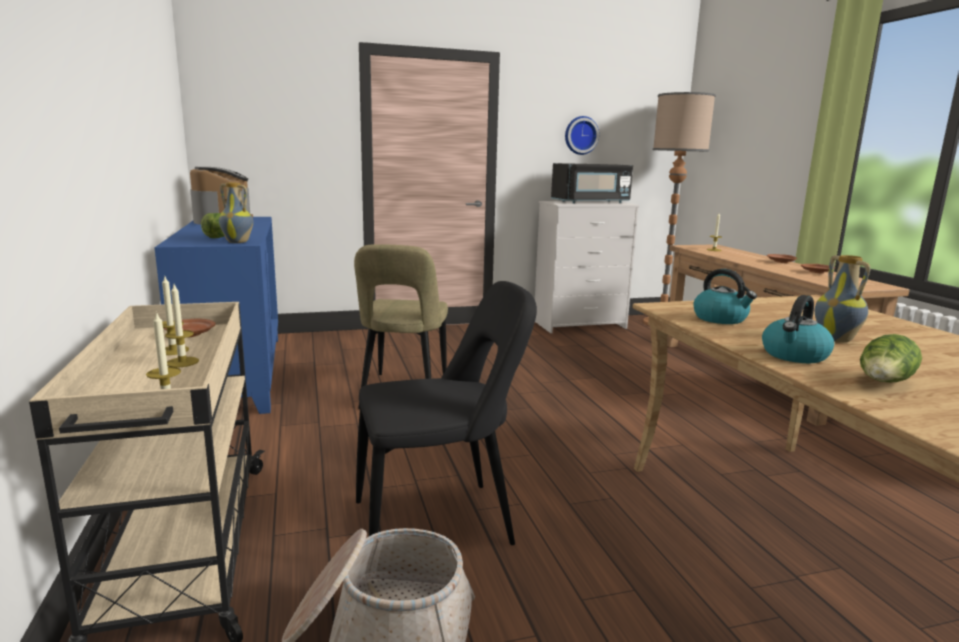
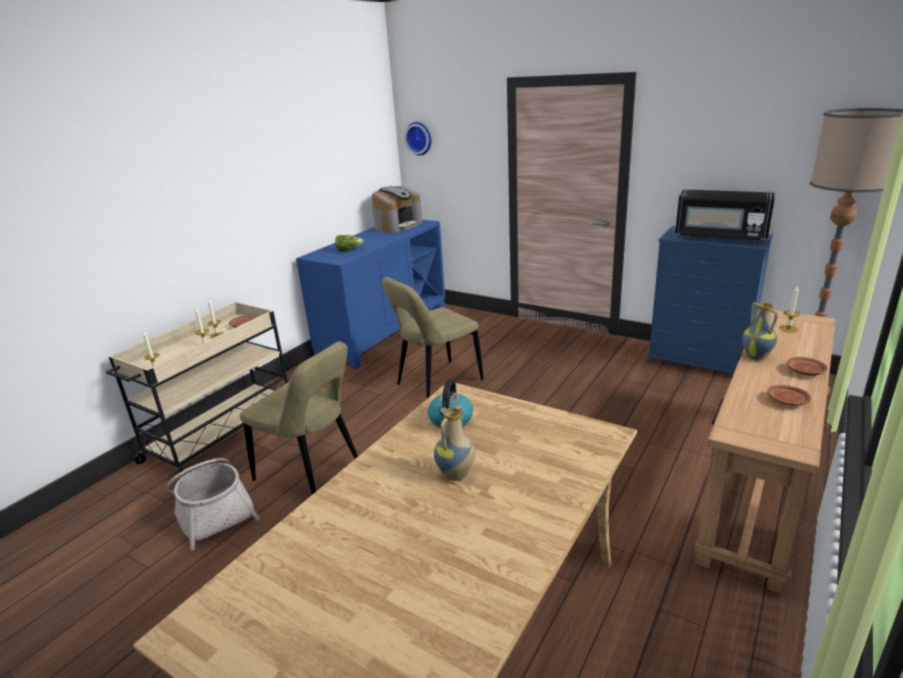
camera: 50 degrees right, 10 degrees up
(238, 242) = (339, 259): vase -> vase (756, 356)
(441, 522) = (312, 476): black chair -> beige chair
(580, 135) = (729, 157): wall clock -> wall clock (419, 138)
(580, 324) = (699, 361): white dresser -> blue dresser
(794, 355) = (381, 471): kettle -> none
(884, 383) = (352, 516): lettuce -> none

